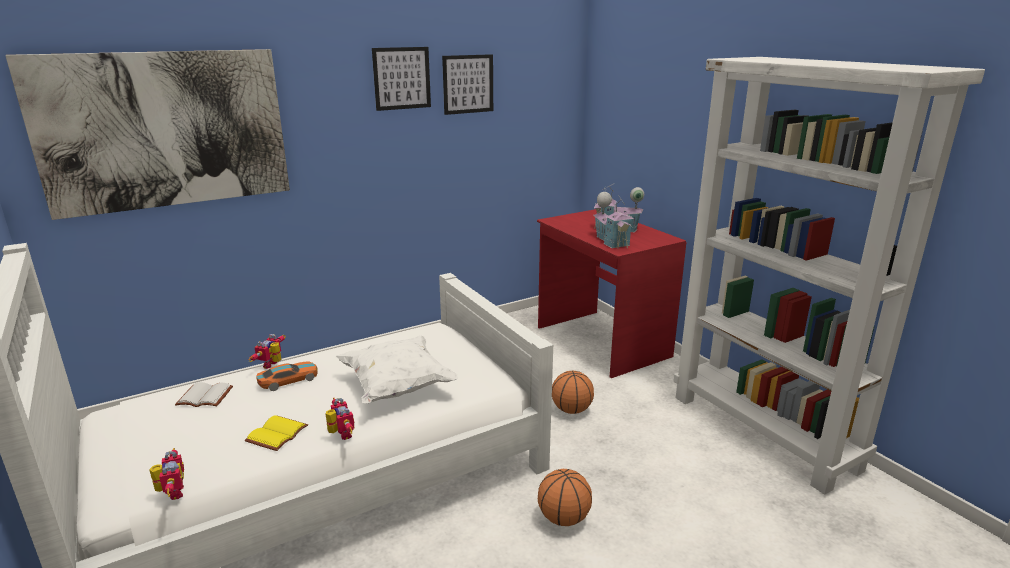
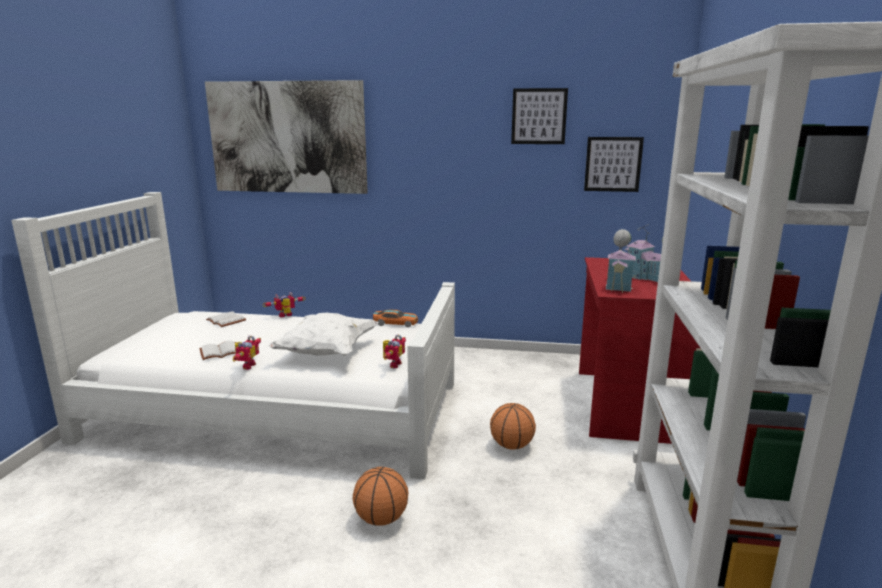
camera: 40 degrees right, 5 degrees down
(171, 493) = (130, 360): toy robot -> toy robot (392, 364)
(277, 435) = (219, 352): yellow book -> white book
(288, 380) = (277, 327): toy car -> toy car (395, 323)
(402, 78) = (471, 108): picture -> picture (613, 164)

